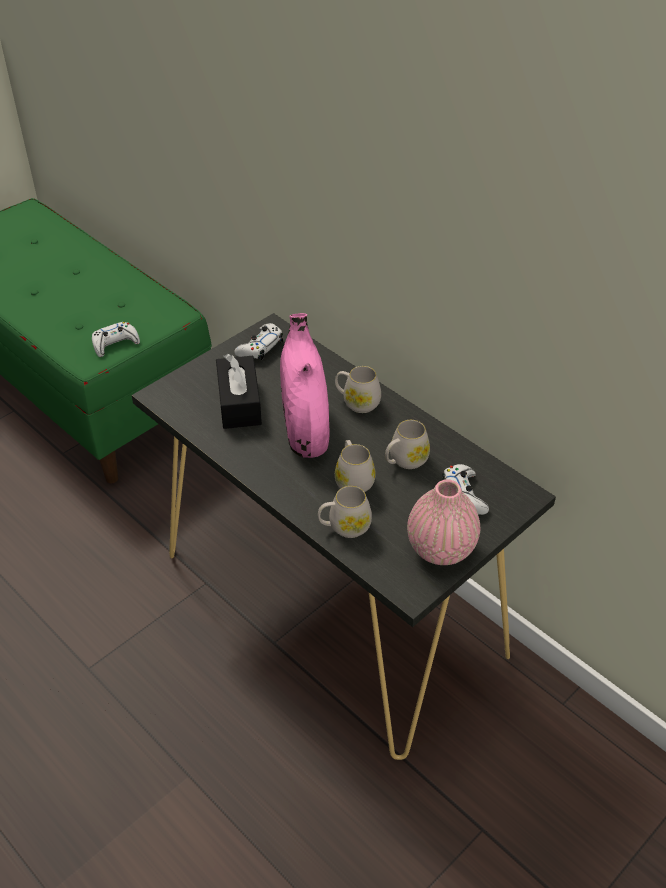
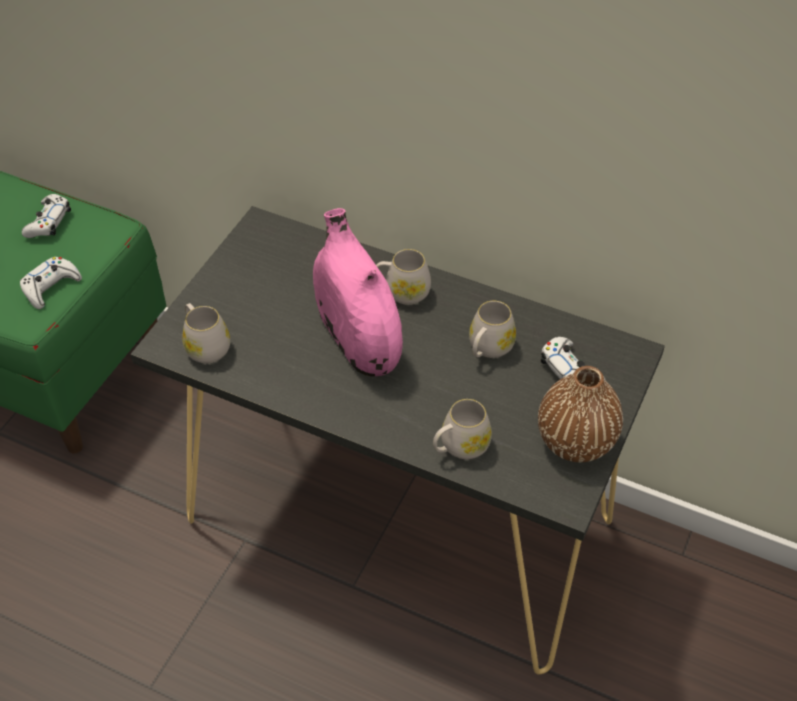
camera: 20 degrees left, 5 degrees up
(239, 403) = (267, 329): black tissue box -> none
(260, 347) = (258, 253): white game controller -> white game controller (48, 222)
(353, 479) = (442, 387): white mug -> white mug (205, 346)
(441, 549) = (575, 441): pink vase -> brown vase

